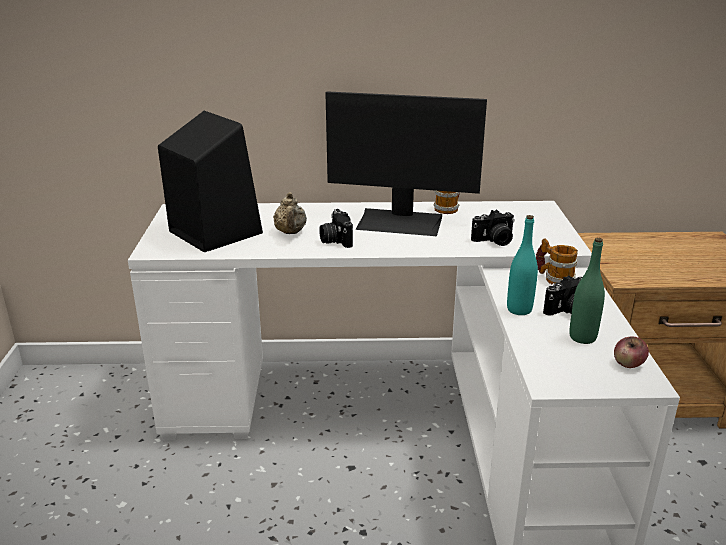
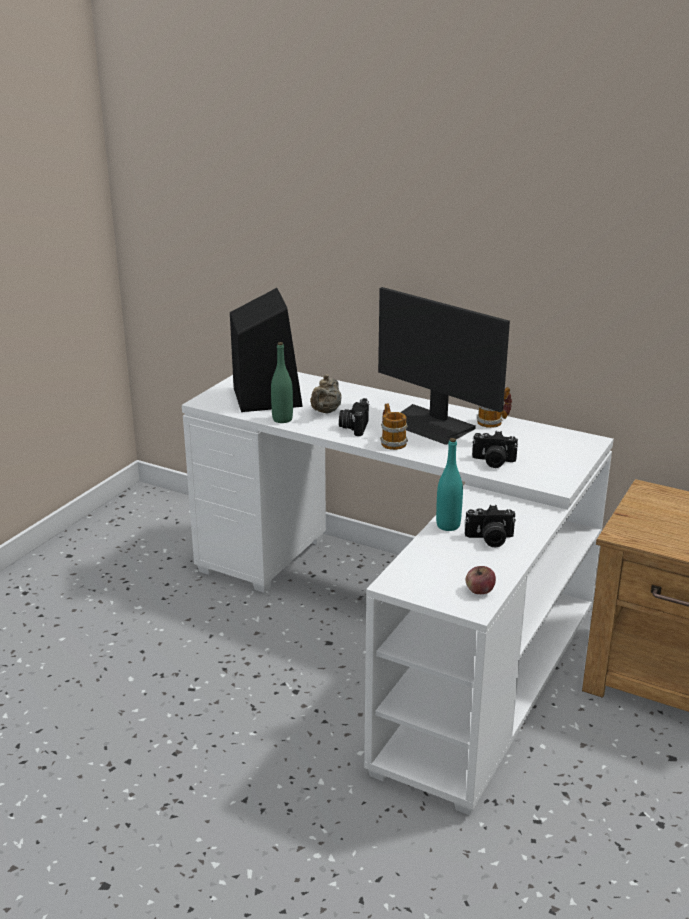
camera: 30 degrees right, 0 degrees up
(553, 278) = (517, 510): mug -> mug (391, 442)
(582, 337) = (471, 561): green bottle -> green bottle (282, 419)

